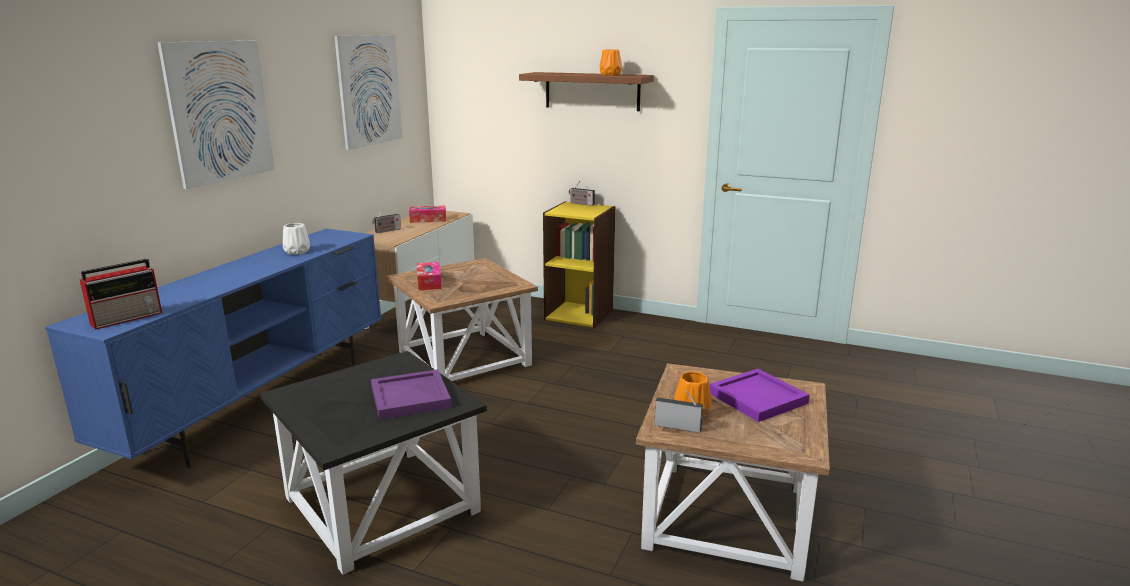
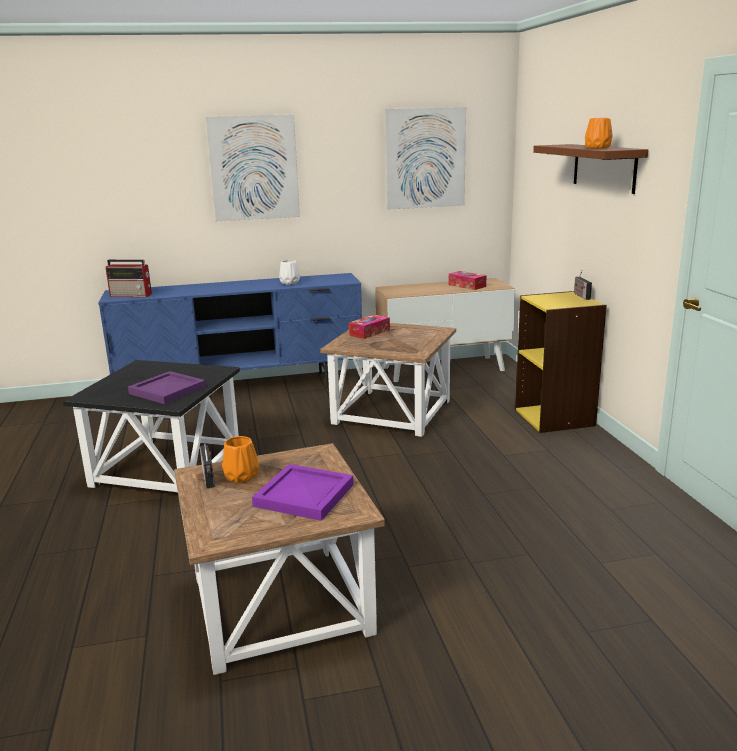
camera: 55 degrees right, 0 degrees up
(387, 231) = (415, 287): radio -> none

